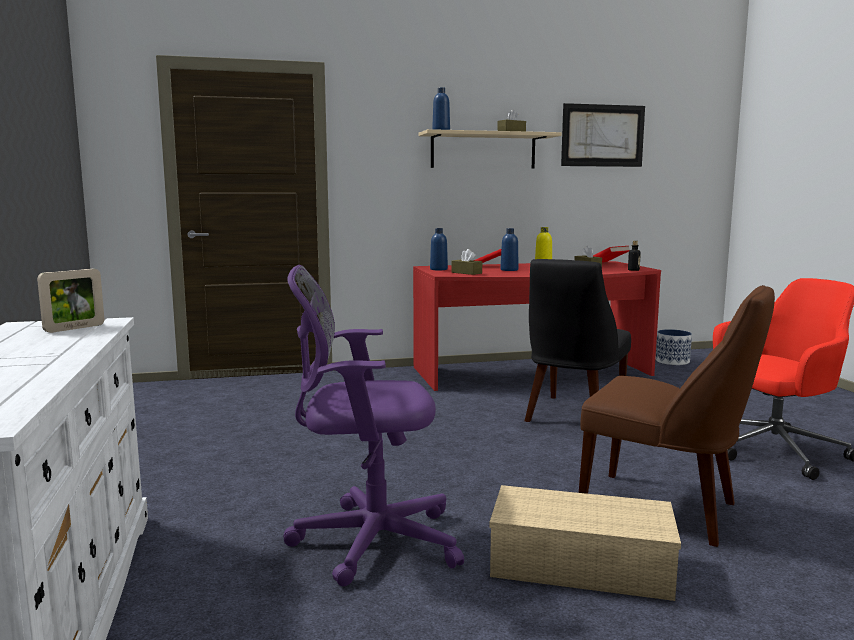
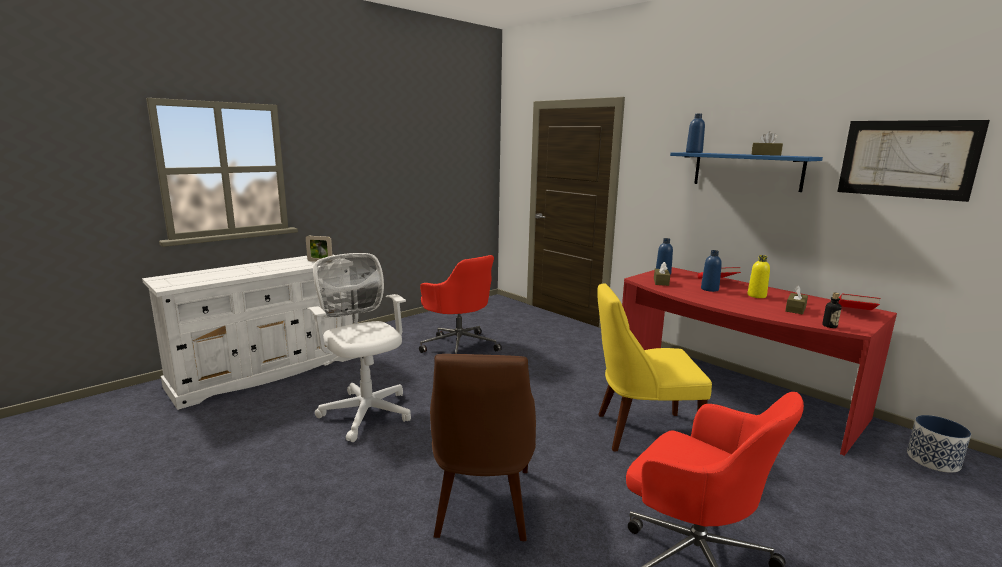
camera: 60 degrees right, 5 degrees up
(244, 441) = (459, 346): none -> red office chair
(368, 541) = (365, 410): purple office chair -> white office chair
(483, 151) = (747, 171): beige shelf -> blue shelf
(572, 416) = (641, 432): black chair -> yellow chair
(583, 564) = (375, 482): beige storage box -> none

